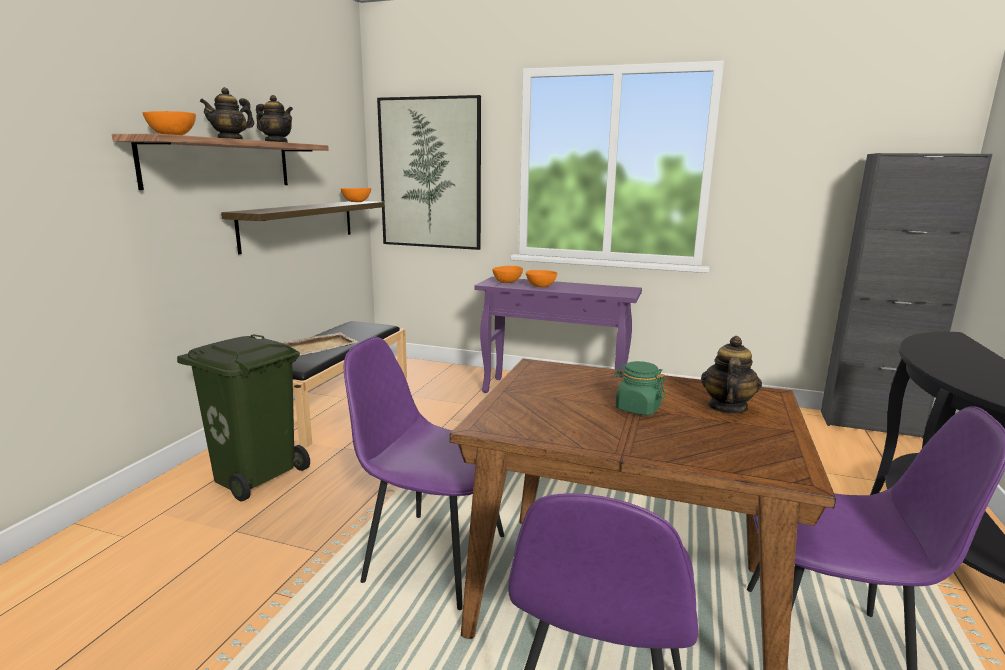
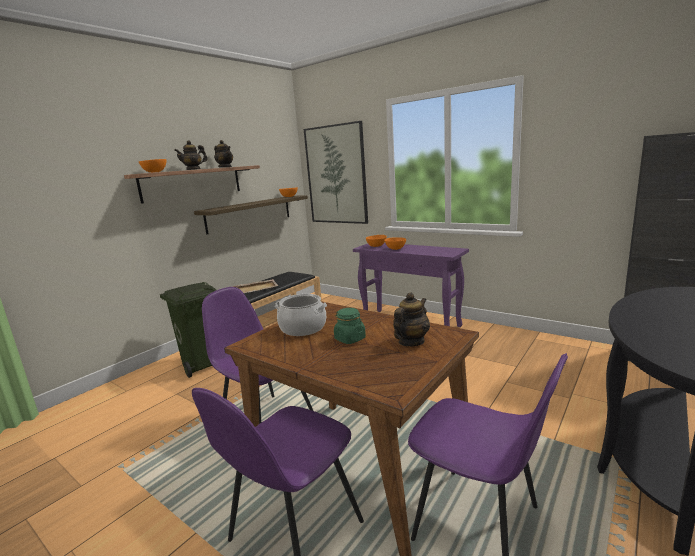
camera: 20 degrees right, 0 degrees up
(545, 397) = (302, 328): none -> cooking pot

